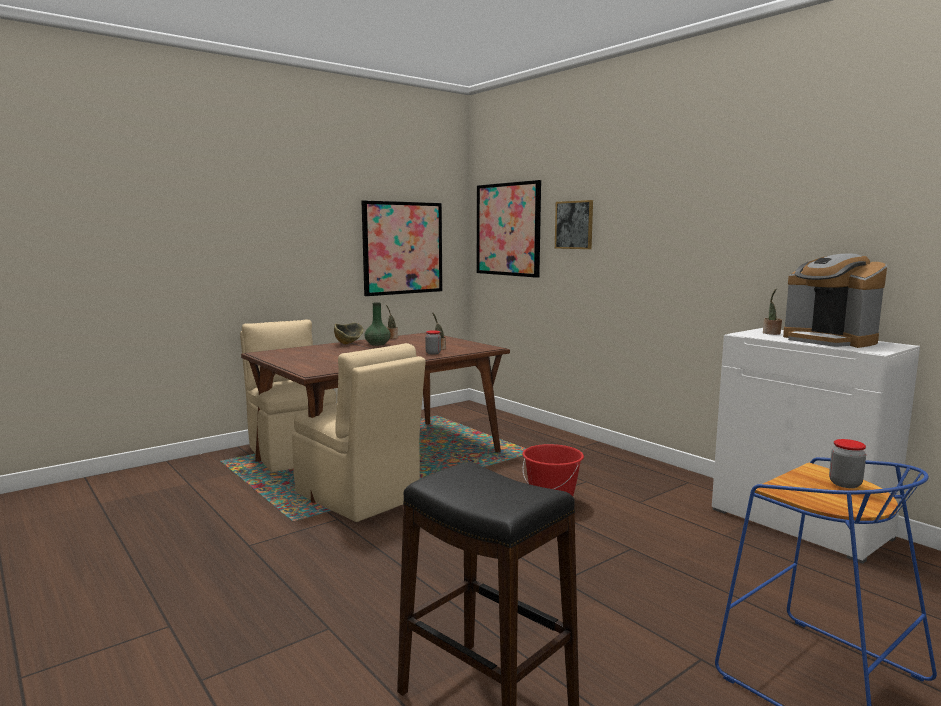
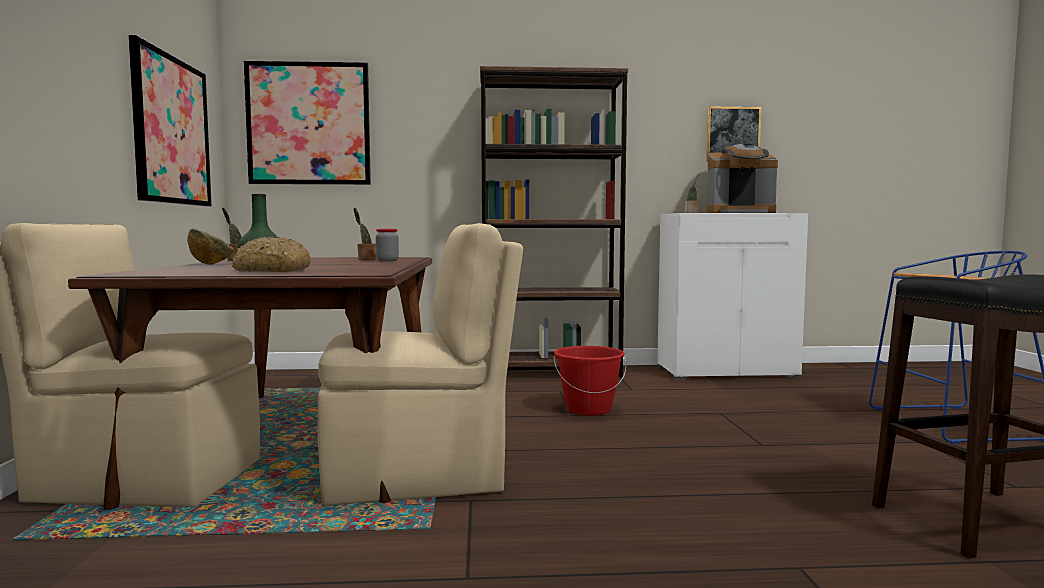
camera: 55 degrees left, 5 degrees down
(312, 359) = (272, 270): none -> bread
(574, 225) = (426, 120): picture -> picture (732, 134)
(634, 464) = (550, 372): none -> brown bookcase
(845, 484) = (945, 274): jar -> none

